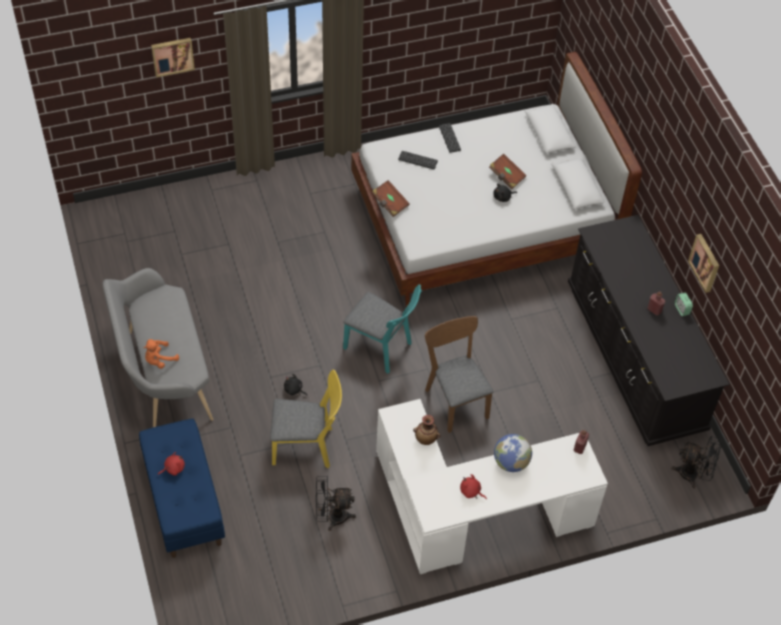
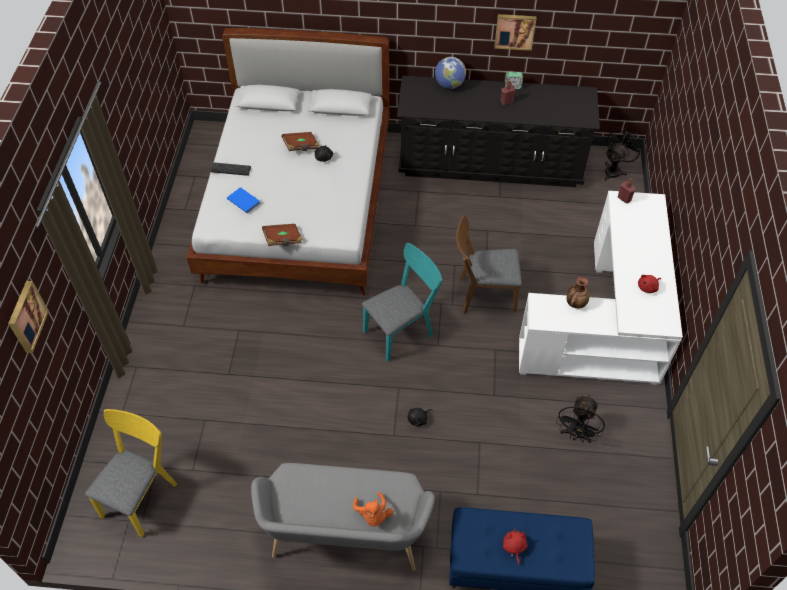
camera: 65 degrees left, 0 degrees up
(307, 446) = (489, 429): yellow chair -> yellow chair (142, 494)
(418, 160) = (244, 200): keyboard -> blue book
(511, 462) = (625, 249): globe -> globe (449, 85)

